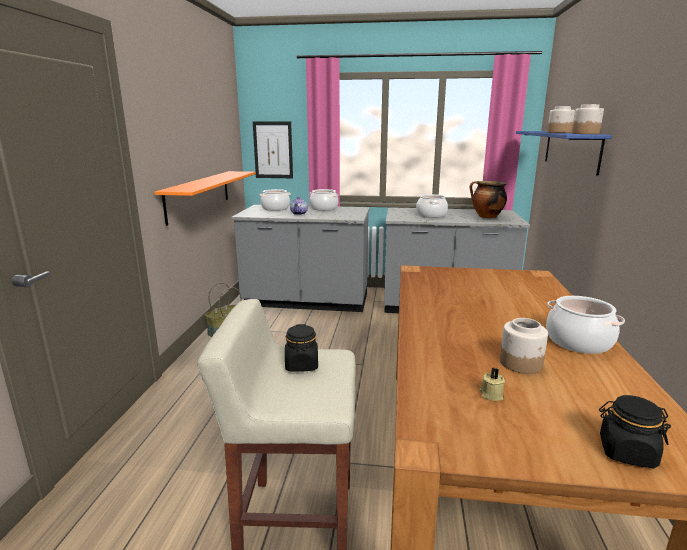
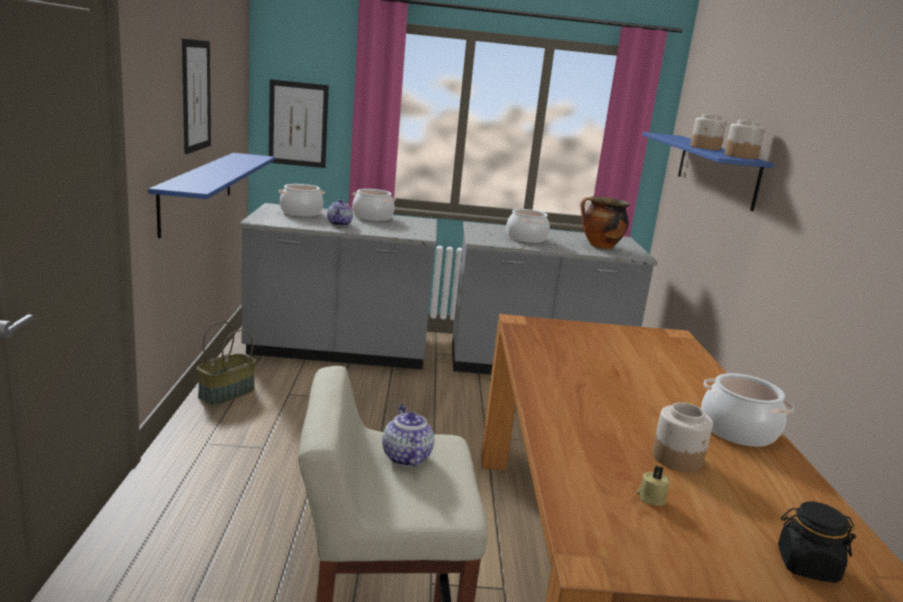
camera: 10 degrees left, 0 degrees up
(192, 131) = (196, 96): none -> picture
(199, 195) = (197, 190): orange shelf -> blue shelf
(302, 365) = (405, 457): black jar -> teapot

